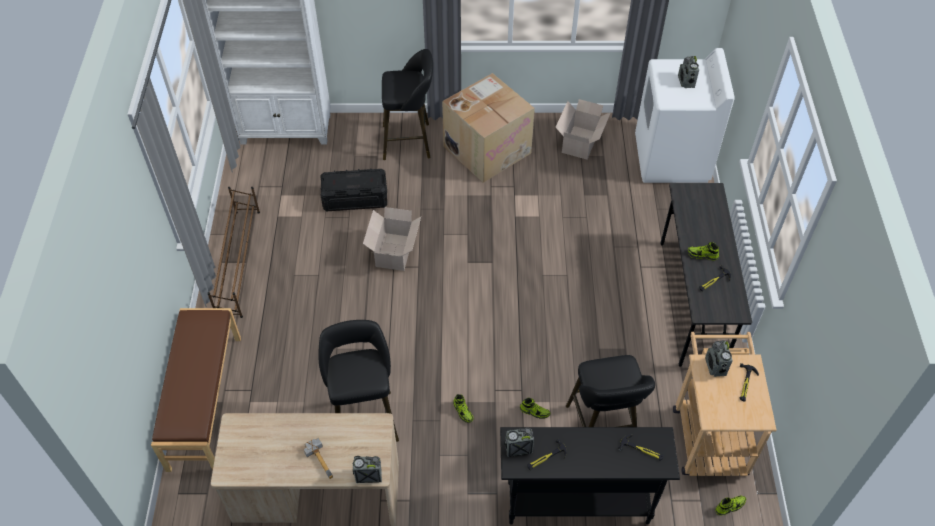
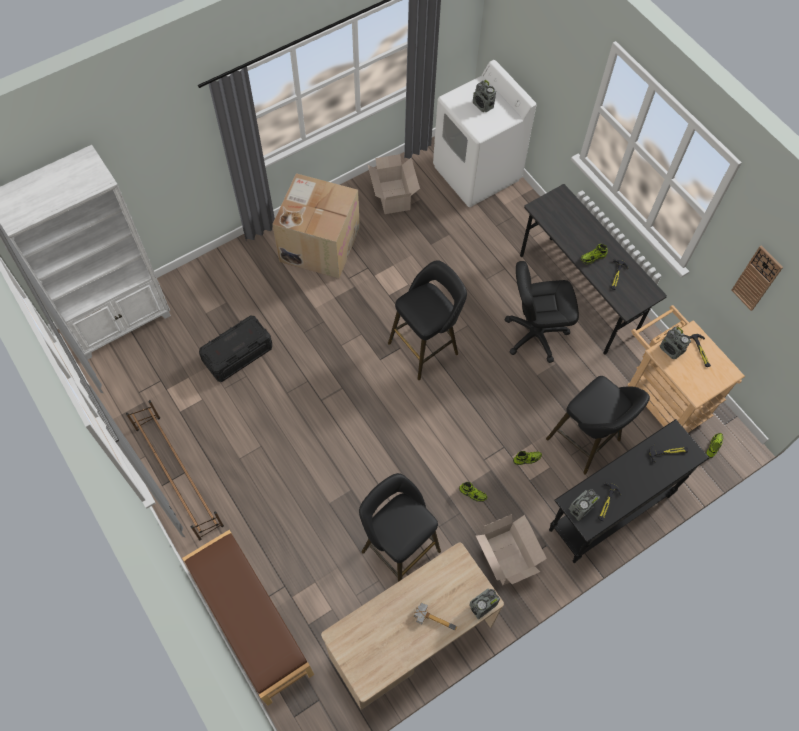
camera: 35 degrees left, 10 degrees up
(393, 253) = (311, 387): cardboard box -> cardboard box (506, 559)
(410, 141) = (245, 272): black stool -> black stool (426, 346)
(624, 314) = (535, 334): none -> black office chair
(819, 320) = (756, 278): none -> wall clock

